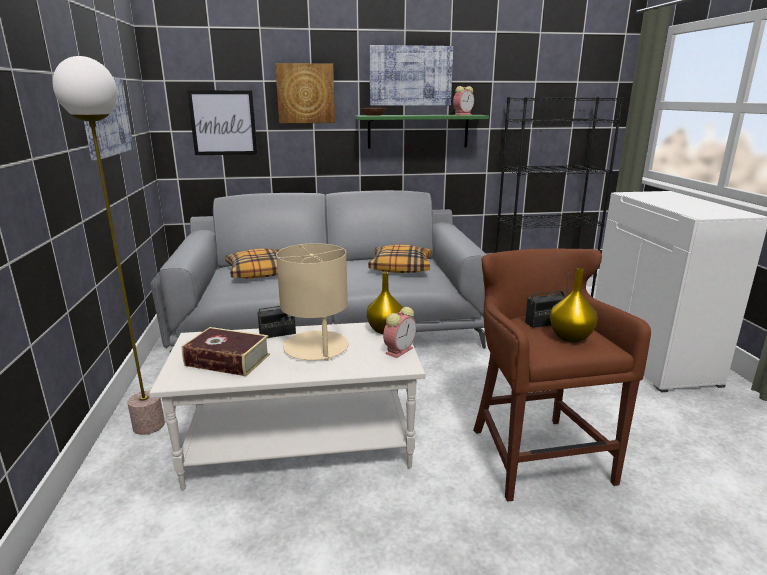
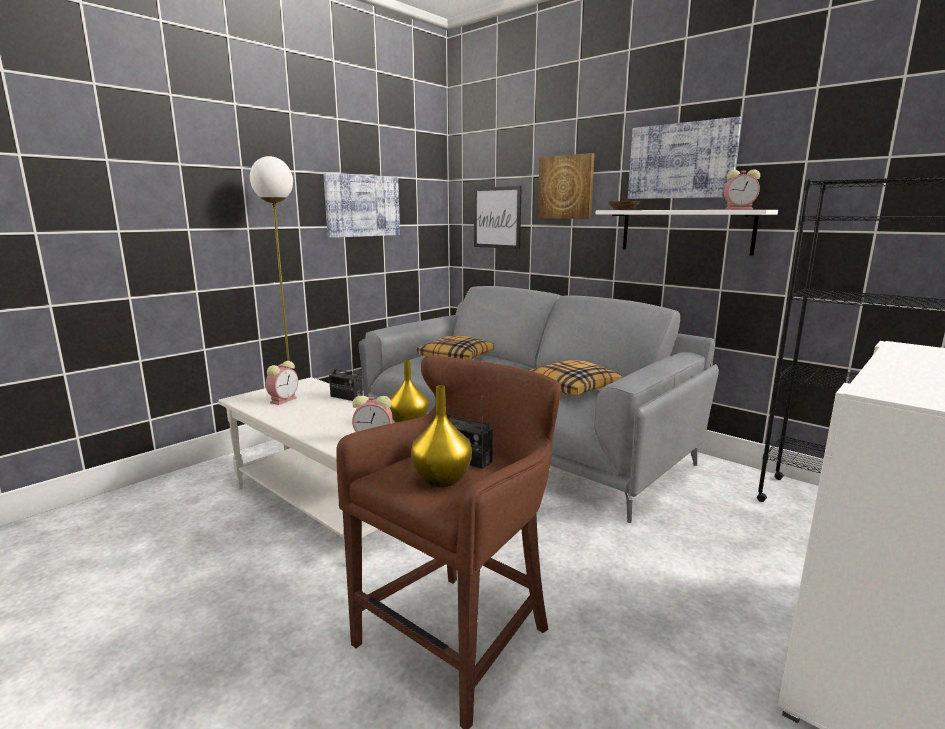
camera: 50 degrees right, 5 degrees down
(227, 360) = (284, 400): book -> alarm clock
(316, 347) = (339, 414): beige table lamp -> none
(418, 131) = (685, 231): green shelf -> white shelf

